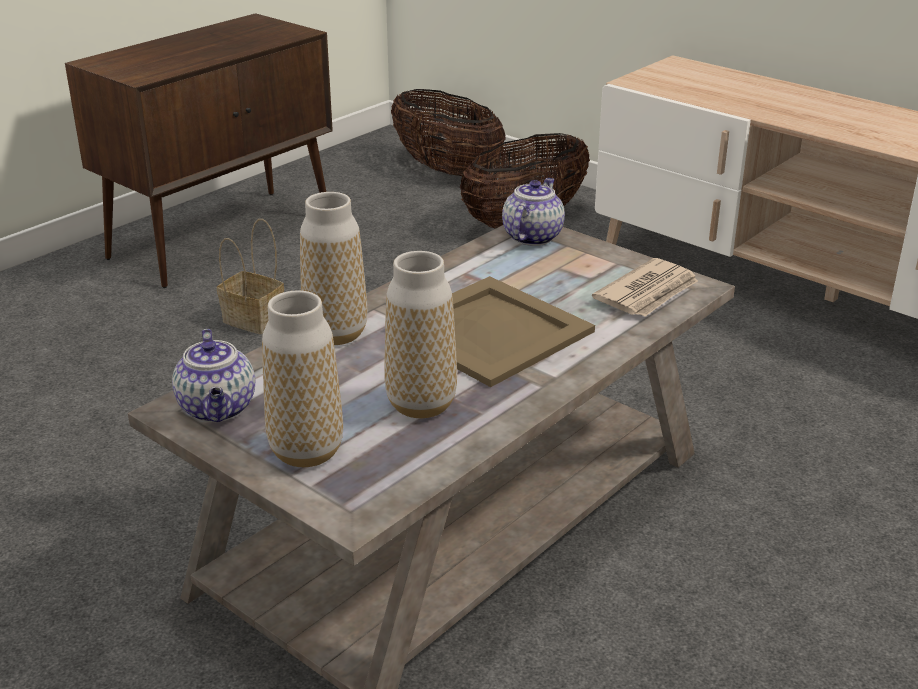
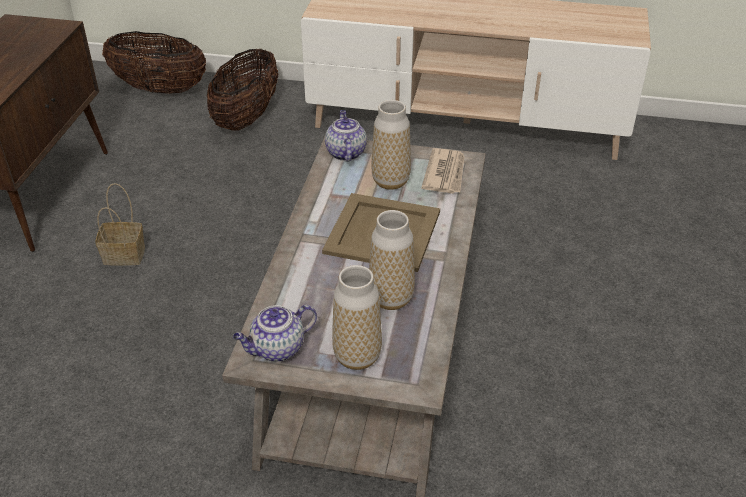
camera: 30 degrees left, 10 degrees up
(218, 409) = (277, 349): teapot -> teapot turned 105 degrees clockwise
(336, 334) = (295, 268): vase -> vase (390, 181)

